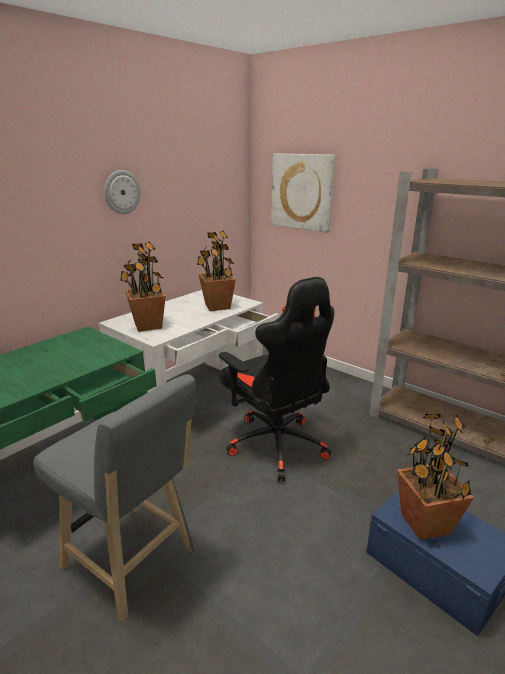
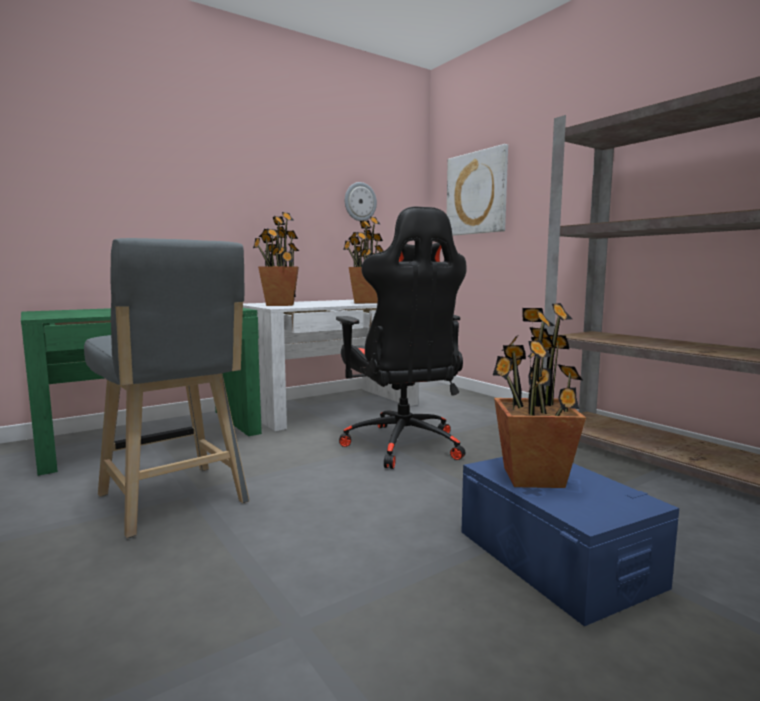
camera: 15 degrees right, 15 degrees down
(122, 192) = (275, 176): wall clock -> wall clock (360, 202)

